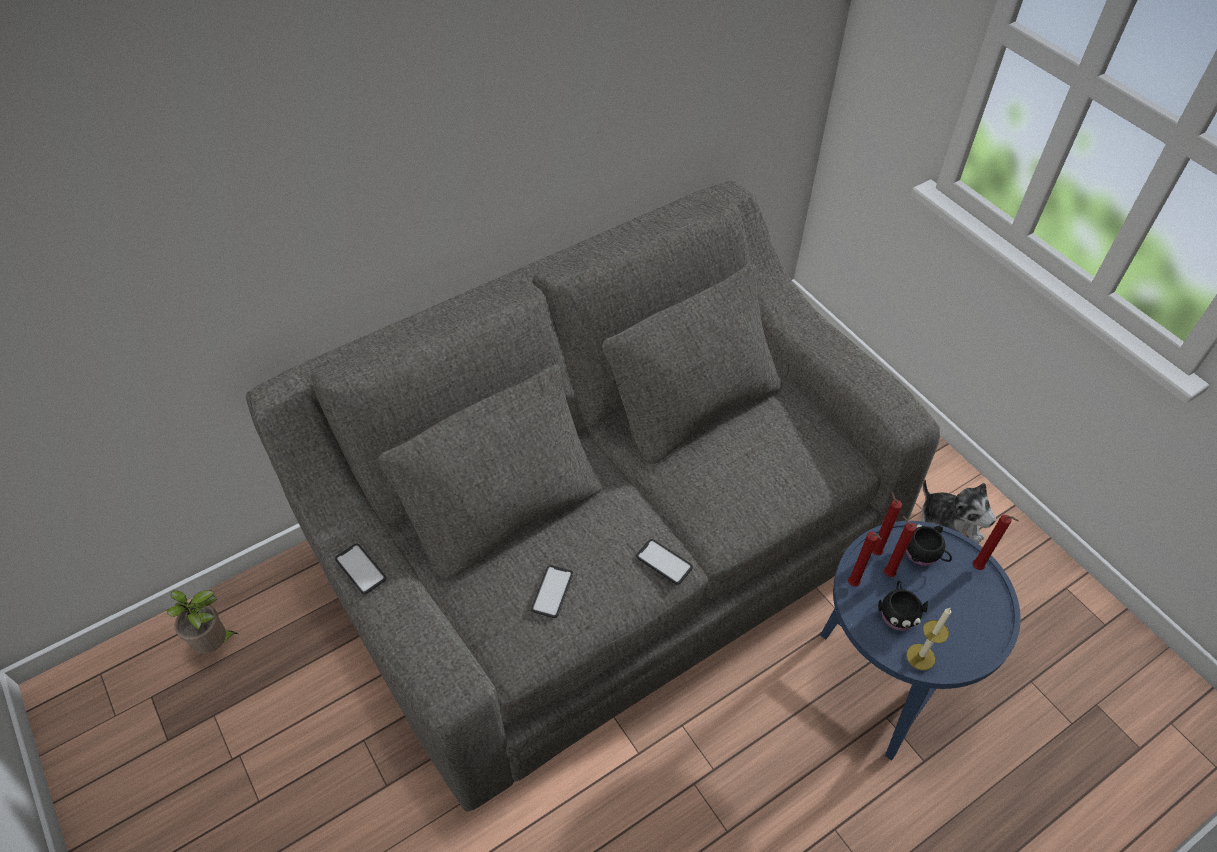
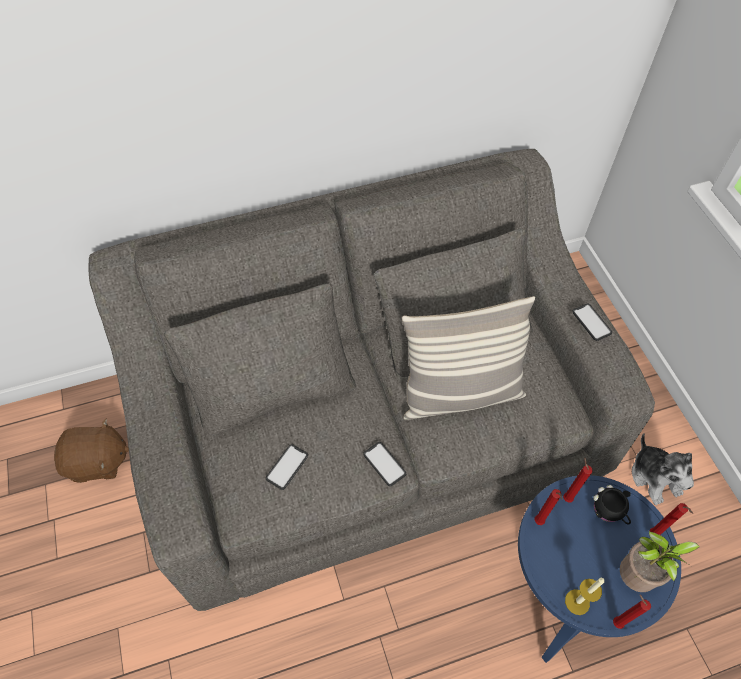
camera: 15 degrees right, 5 degrees up
(216, 643) = (62, 430): potted plant -> potted plant (636, 577)
(277, 671) = (98, 462): none -> brown plush toy
(360, 569) = (143, 413): phone -> phone (591, 322)
(725, 467) = (460, 394): none -> pillow
(886, 573) = (571, 519): red candle -> red candle (615, 621)
(898, 612) = (570, 556): black mug -> none

